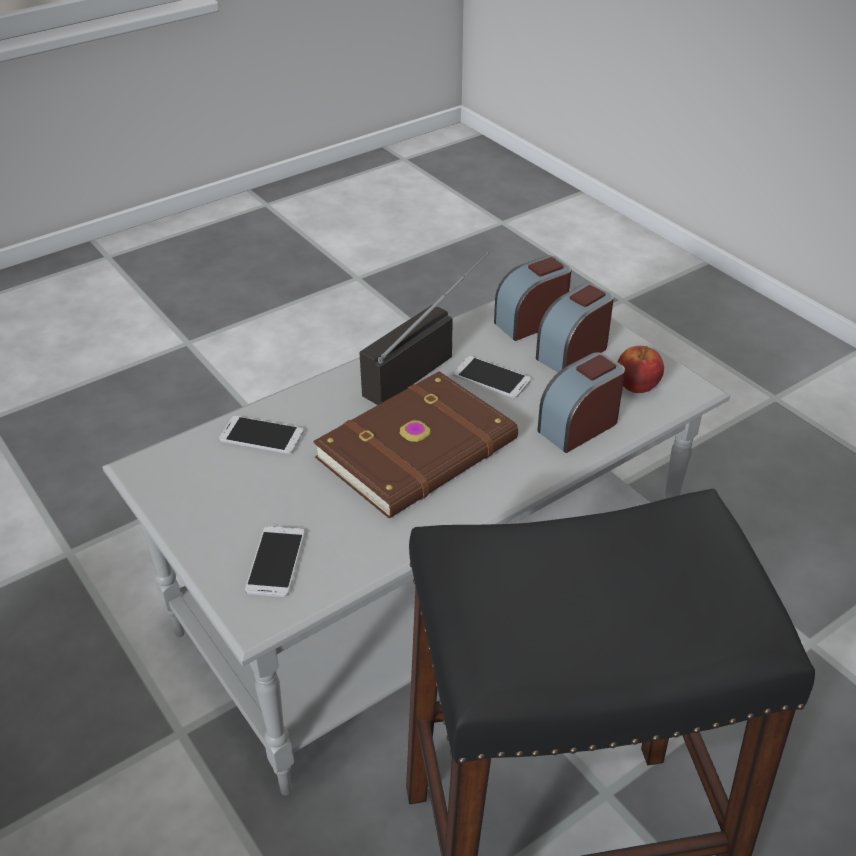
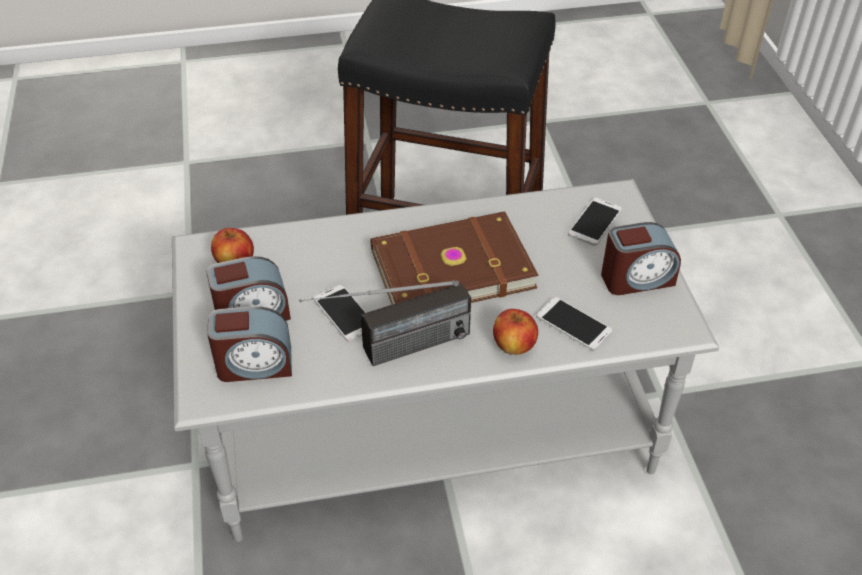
camera: 155 degrees left, 5 degrees up
(313, 399) = (514, 346): none -> apple
(579, 426) = (314, 246): alarm clock -> alarm clock (637, 278)

